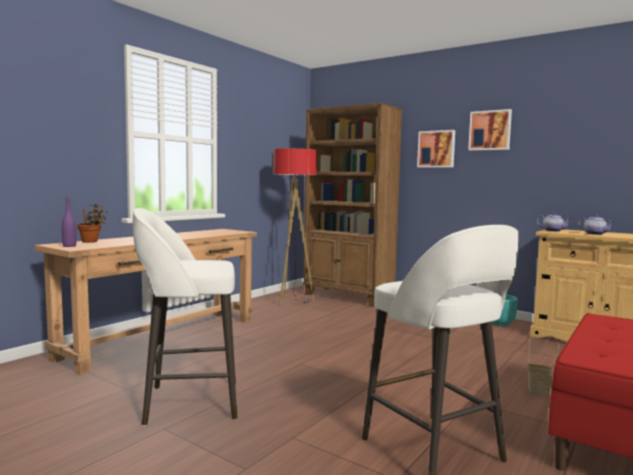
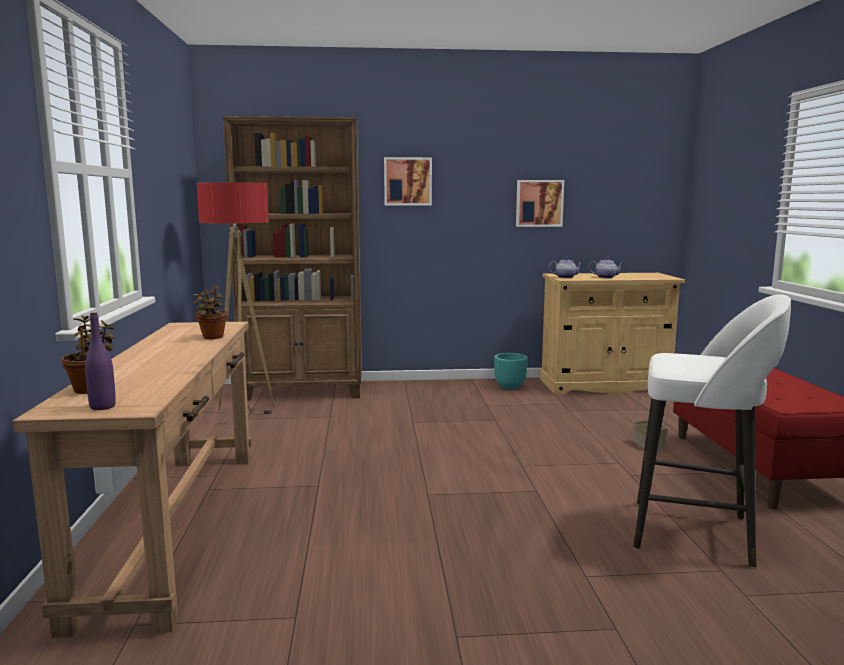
camera: 40 degrees left, 5 degrees up
(189, 402) = (412, 593): white stool -> none
(211, 234) = (212, 337): none -> potted plant
(490, 130) = (474, 160): picture -> picture (539, 203)

